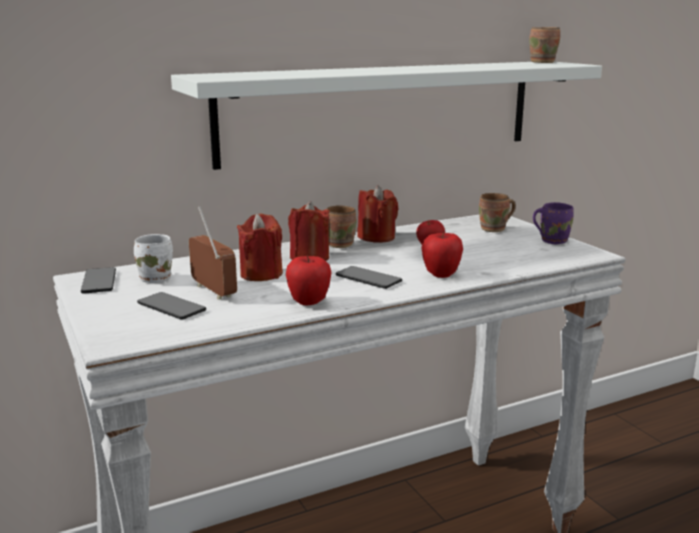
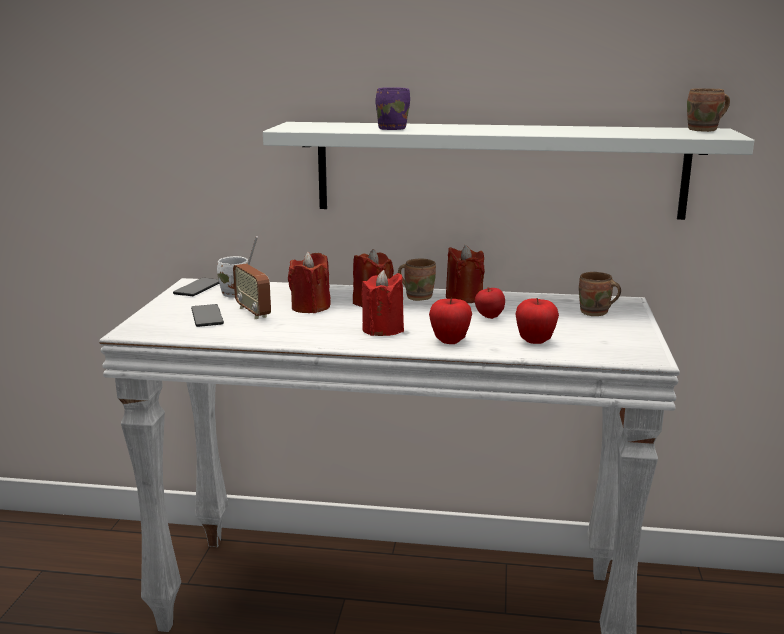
camera: 35 degrees right, 0 degrees up
(213, 291) = (253, 312): radio -> radio turned 150 degrees clockwise
(309, 303) = (300, 337): apple -> apple (535, 342)
(368, 279) = (383, 330): phone -> red candle
(552, 240) = (633, 336): purple mug -> purple mug (392, 128)

